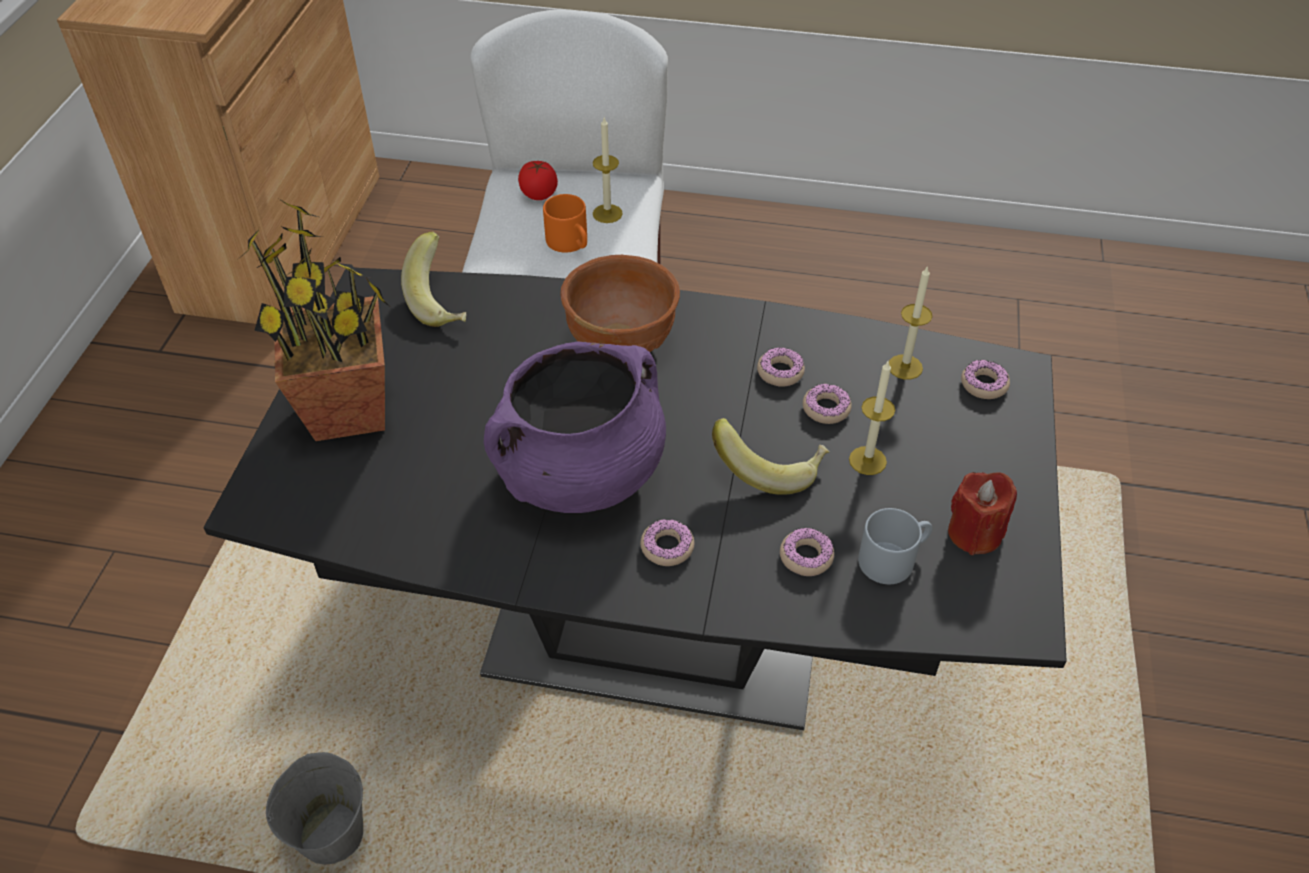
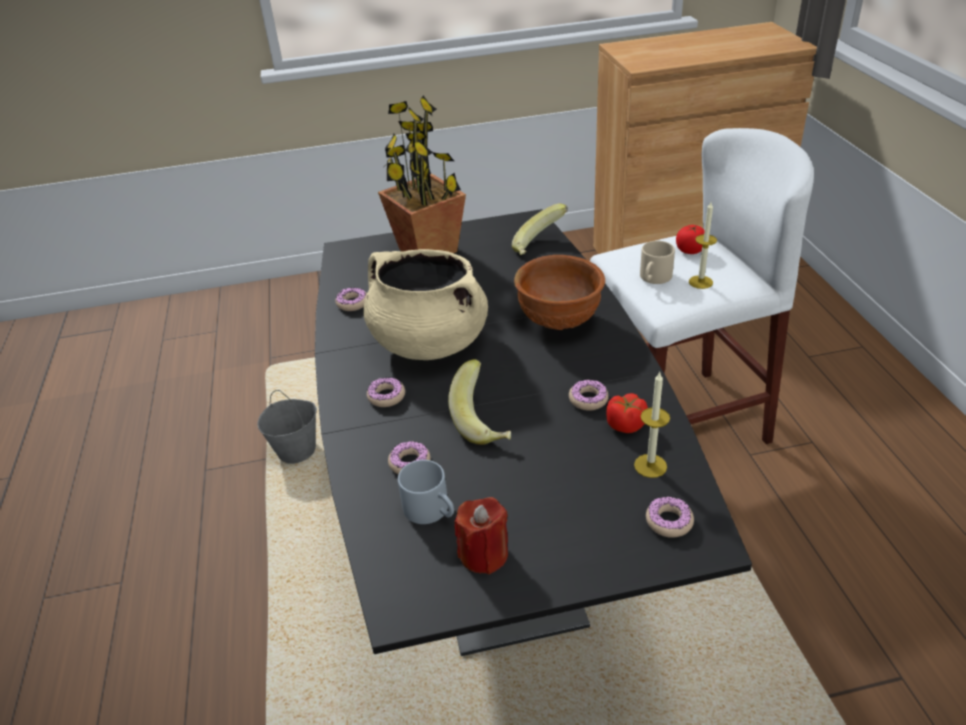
camera: 70 degrees right, 10 degrees down
(571, 243) = (654, 278): orange mug -> beige mug
(579, 474) = (429, 342): purple cooking pot -> beige cooking pot
(826, 408) = (566, 433): donut -> donut (352, 303)
(837, 360) = (626, 425): none -> tomato
(867, 460) = (526, 470): candle -> none

